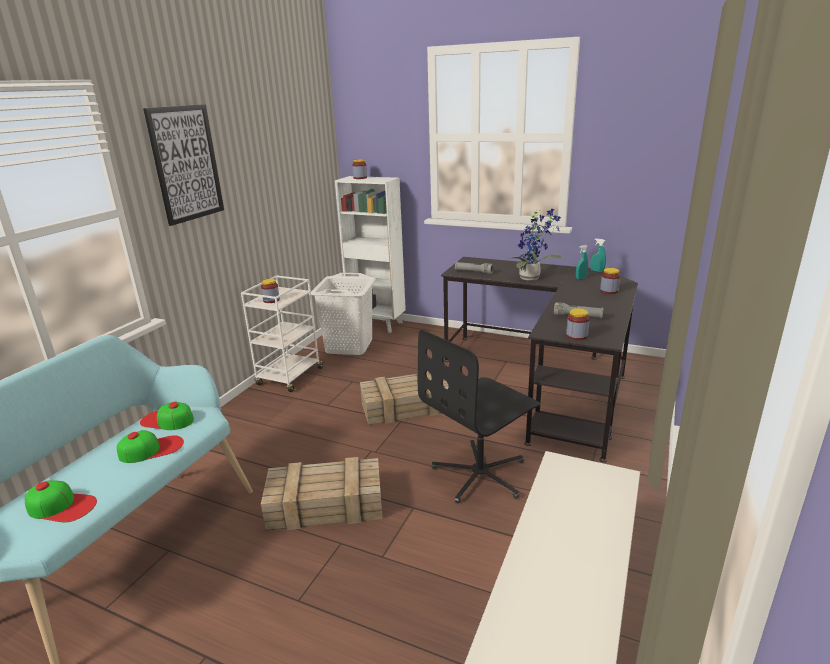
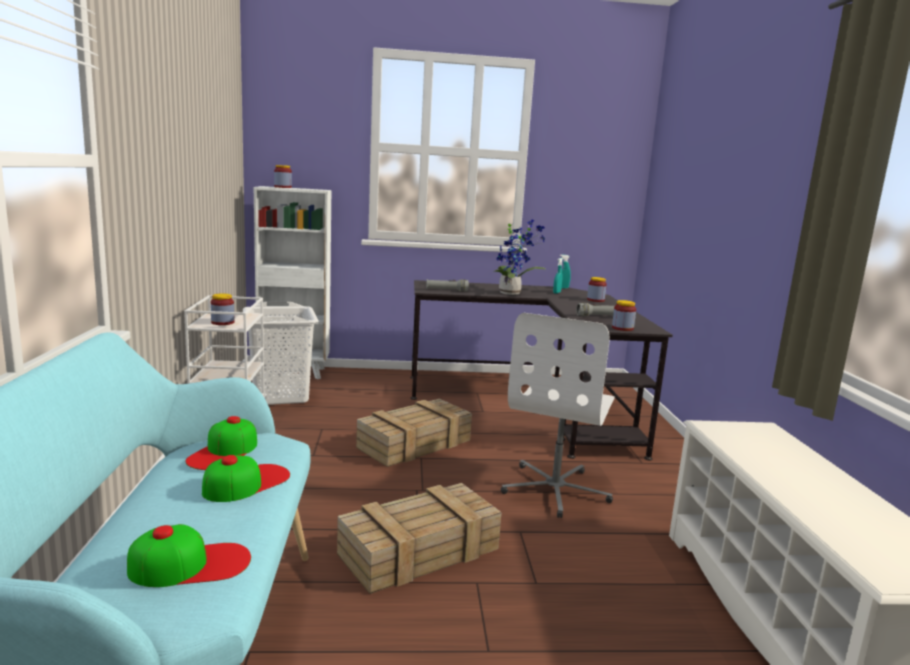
camera: 30 degrees left, 10 degrees down
(167, 420) = (224, 452): cap -> cap turned 60 degrees counterclockwise
(186, 164) = (147, 119): picture -> none
(481, 474) = (555, 489): black office chair -> white office chair

